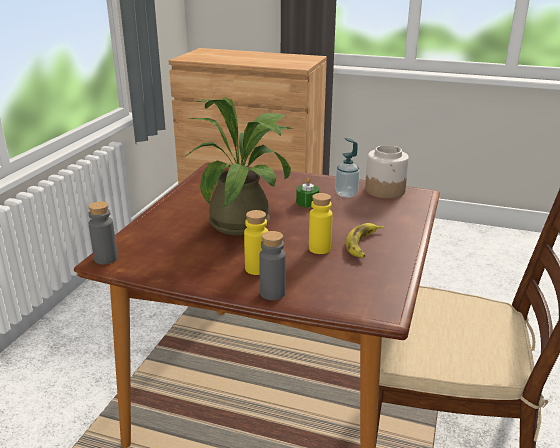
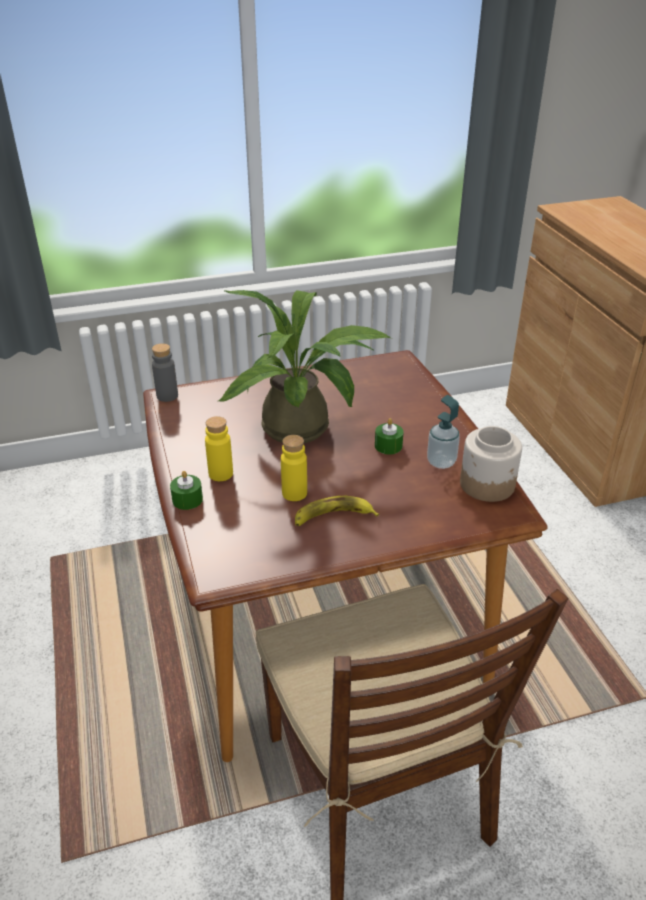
camera: 55 degrees right, 10 degrees up
(272, 293) = (187, 499): grey bottle -> green candle

